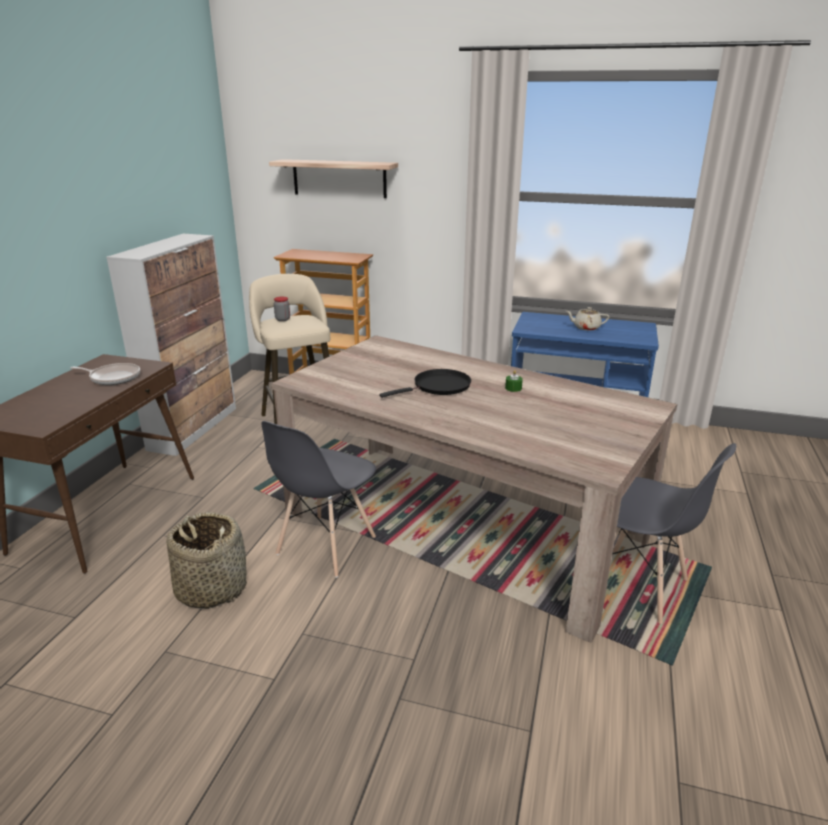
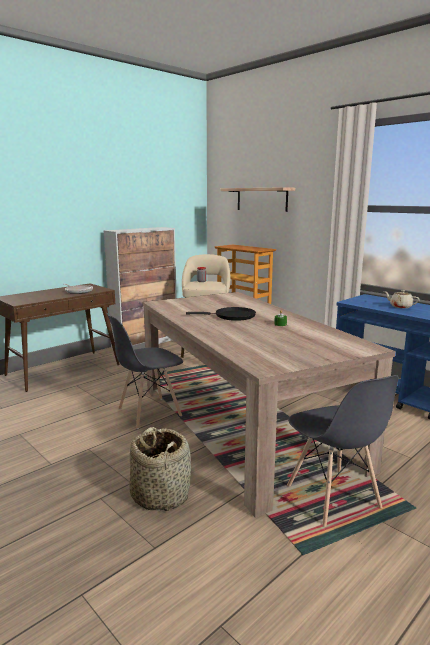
camera: 30 degrees right, 10 degrees down
(211, 588) = (70, 414): basket -> basket (160, 494)

